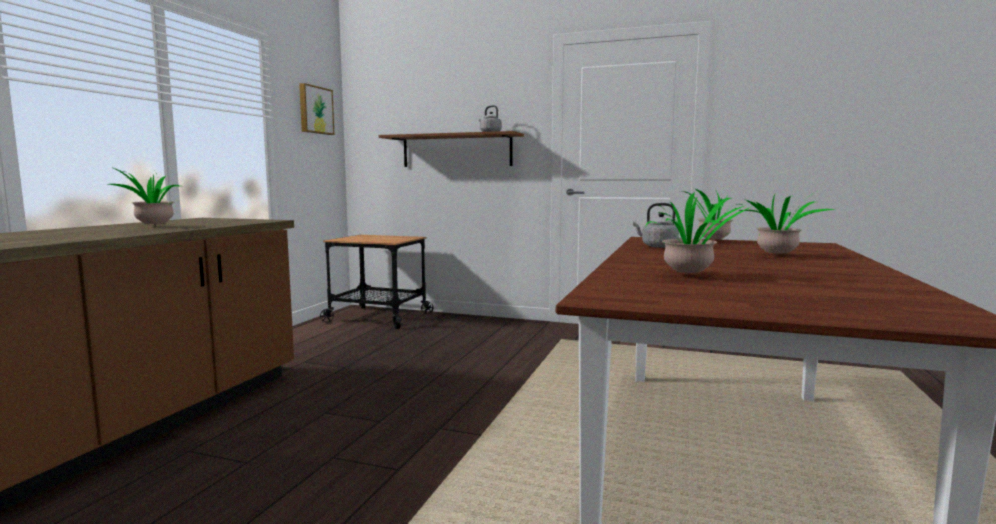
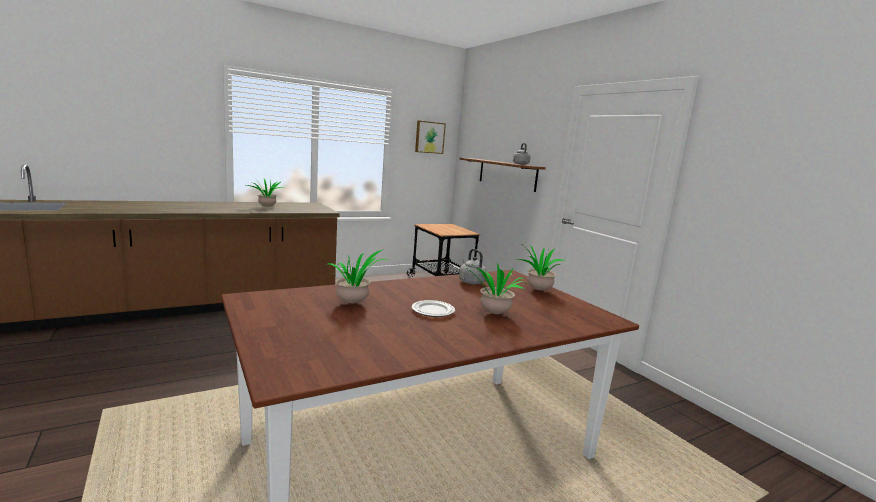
camera: 40 degrees right, 5 degrees up
(749, 264) = (433, 311): none -> plate

